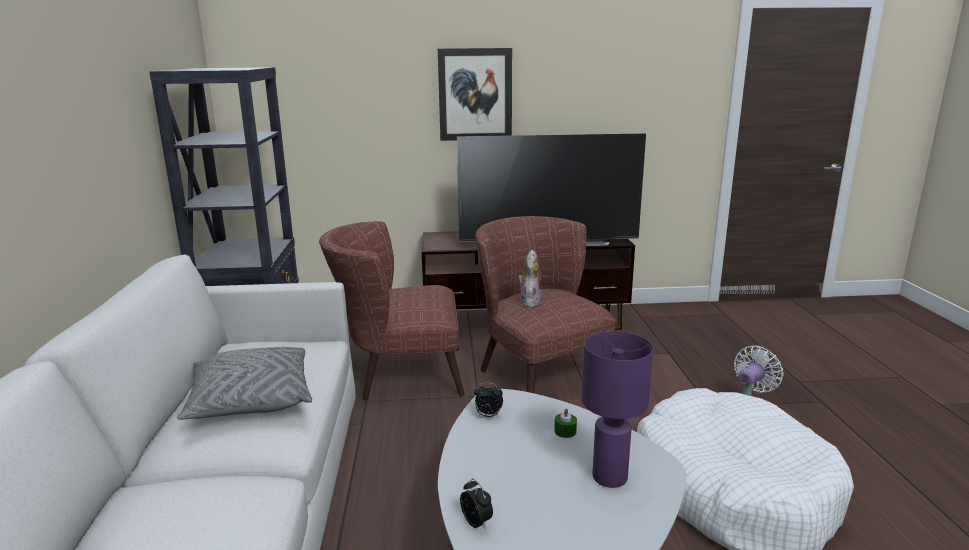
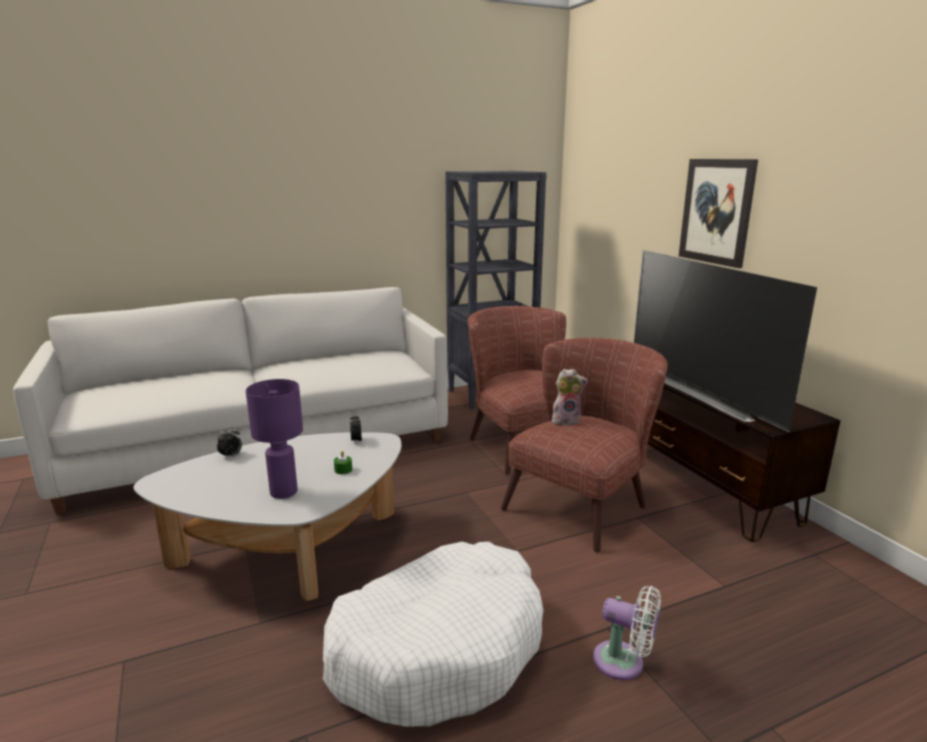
camera: 70 degrees right, 0 degrees up
(251, 401) = (316, 367): grey pillow -> none

